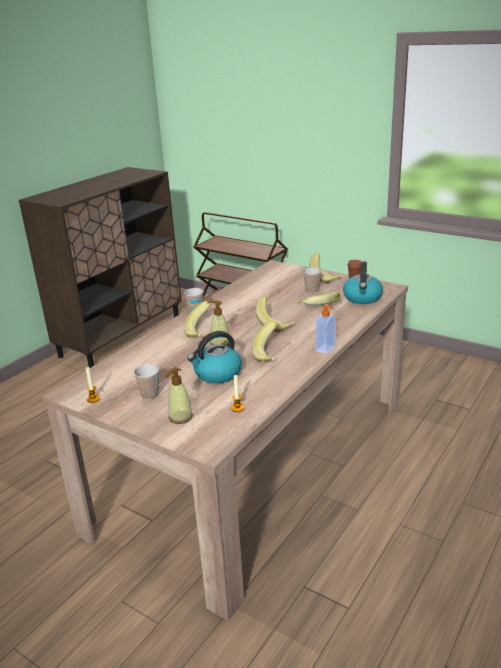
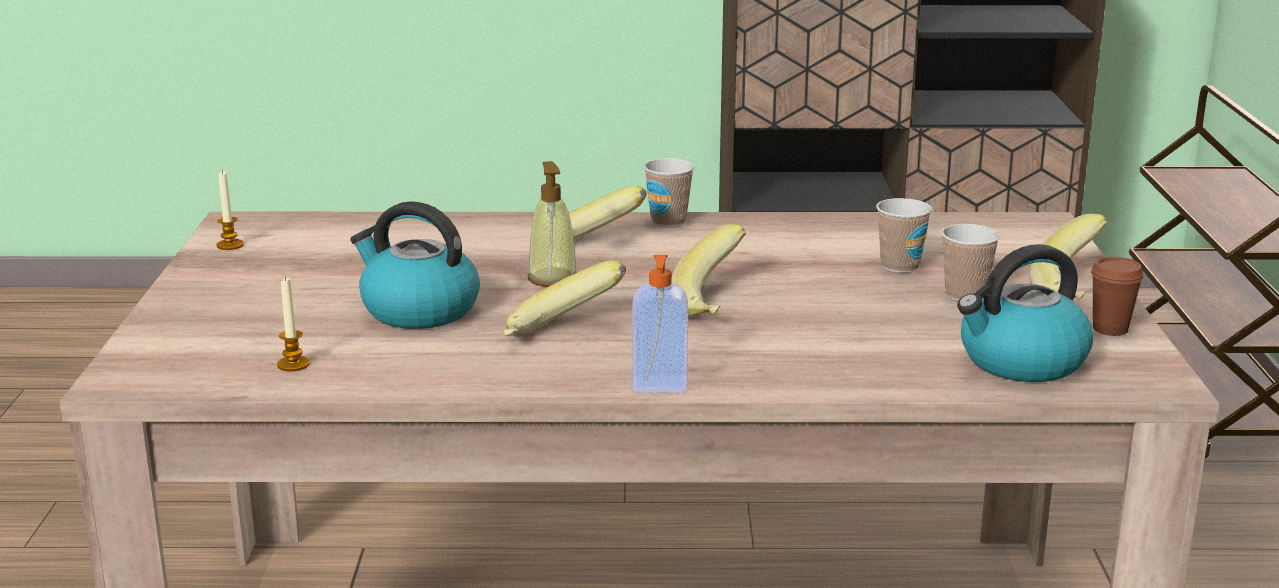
camera: 55 degrees right, 5 degrees down
(150, 395) = (280, 280): cup -> cup (899, 266)
(180, 417) = (218, 326): soap dispenser -> none
(318, 309) = (863, 327): banana -> none

